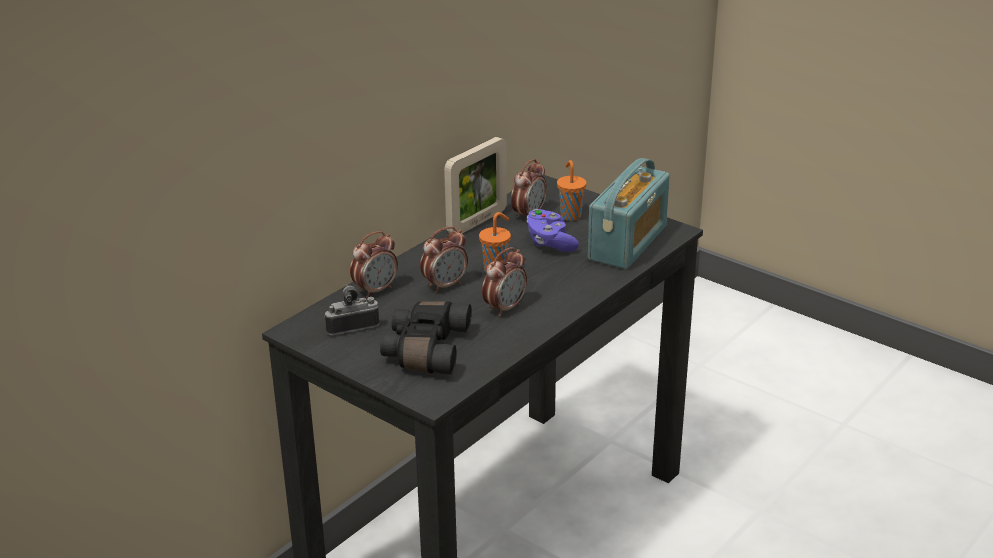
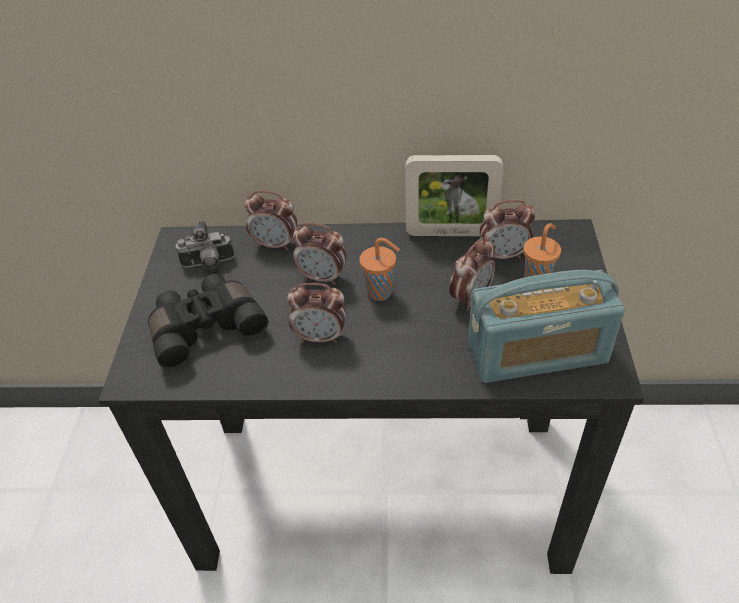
camera: 55 degrees right, 15 degrees up
(351, 326) = (208, 264): camera -> camera turned 135 degrees clockwise
(550, 242) = (470, 298): purple game controller -> alarm clock

